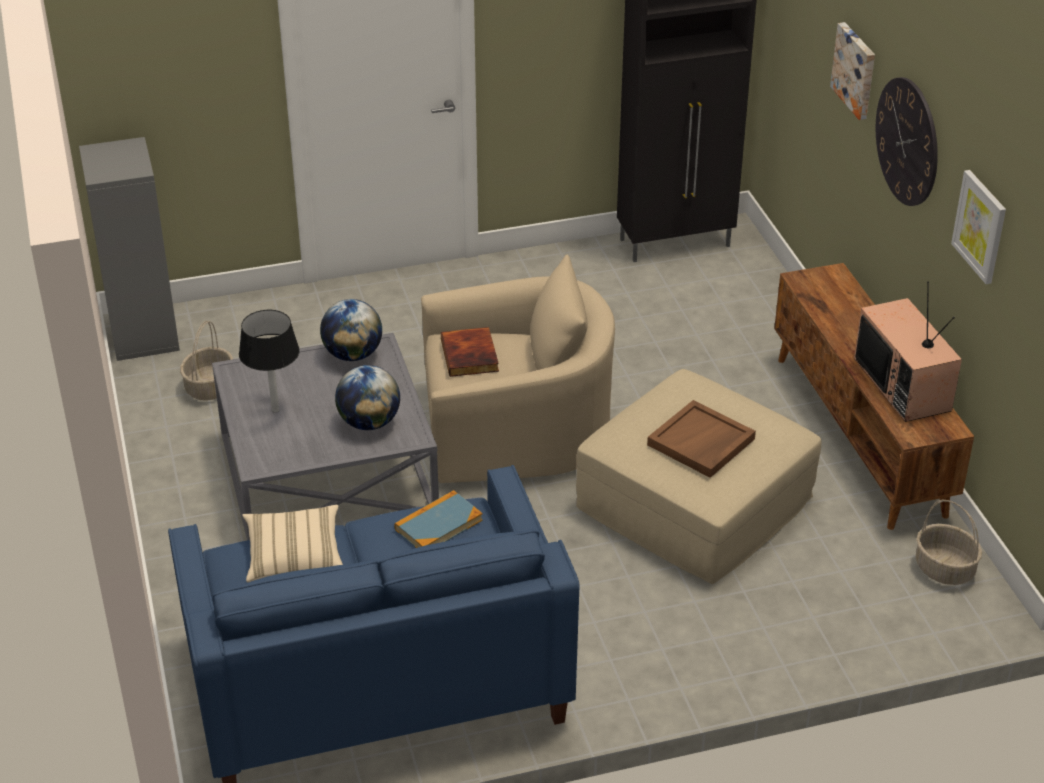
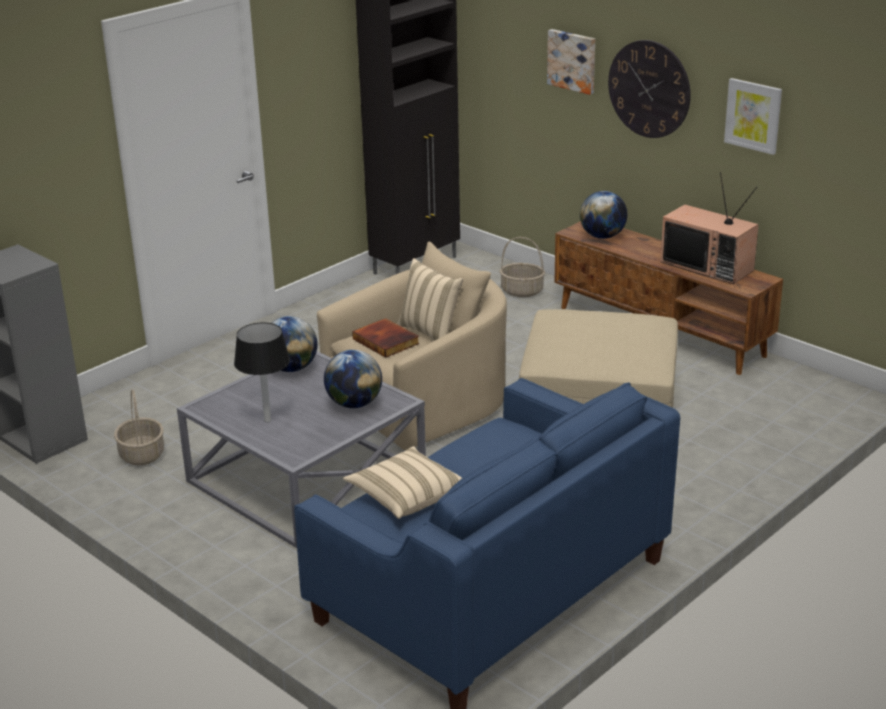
camera: 30 degrees left, 10 degrees down
(438, 525) = (494, 439): book -> none
(527, 360) = (431, 332): none -> beige pillow
(701, 442) = (609, 341): brown tray -> none
(828, 297) = (602, 236): none -> globe
(943, 569) = (796, 384): basket -> basket (521, 291)

